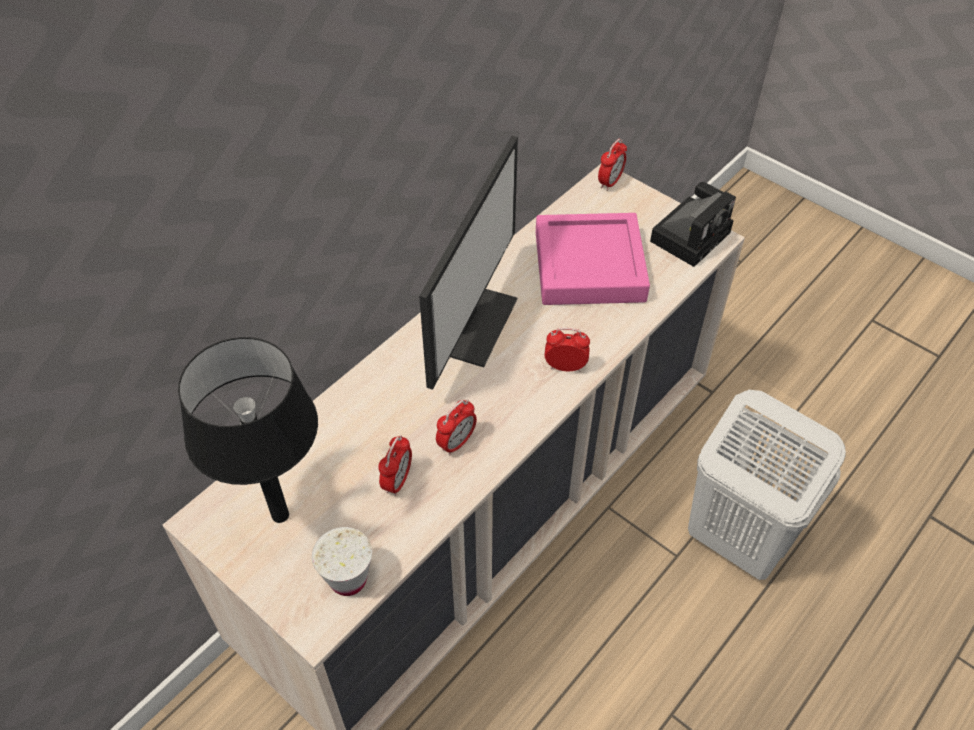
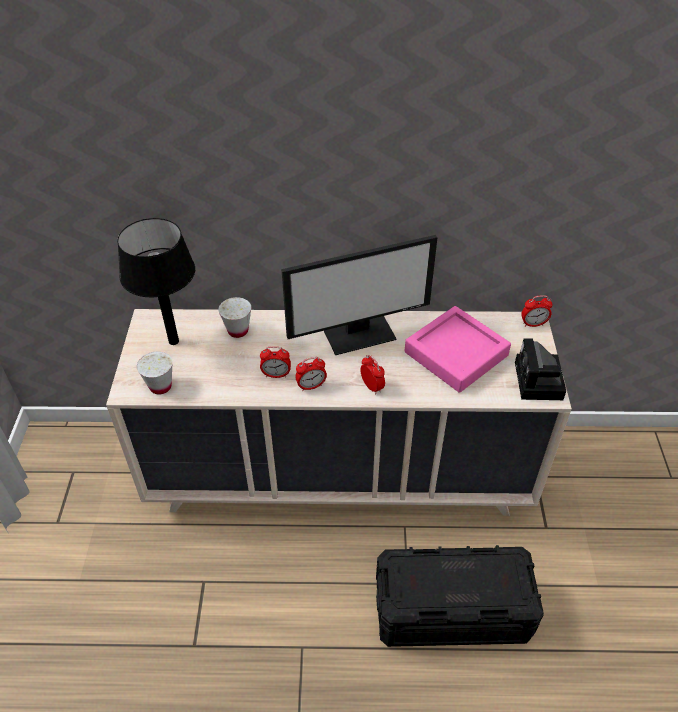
camera: 50 degrees right, 5 degrees down
(339, 434) = (238, 331): none -> white cup
(397, 481) = (231, 368): alarm clock -> alarm clock (311, 386)
(691, 235) = (539, 383): camera -> camera turned 90 degrees clockwise
(736, 539) = (451, 610): white laundry basket -> black storage box

